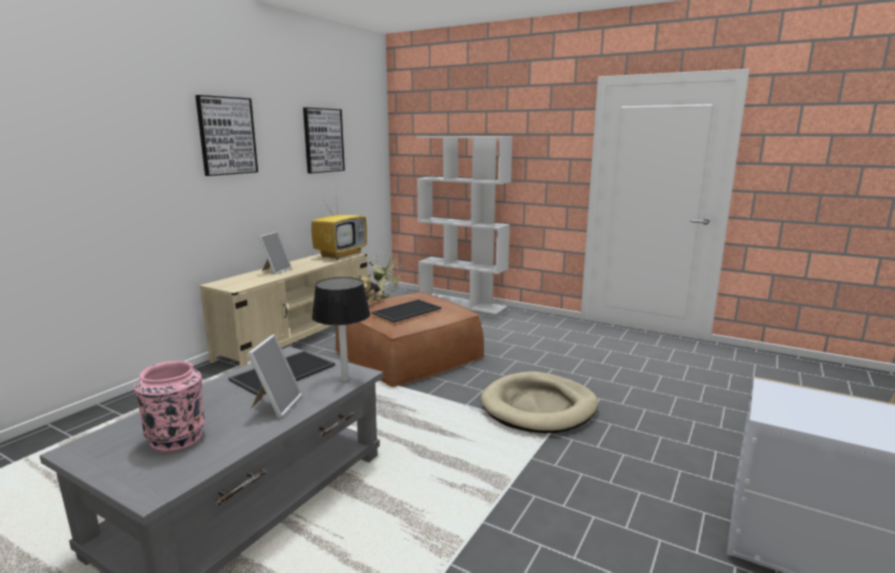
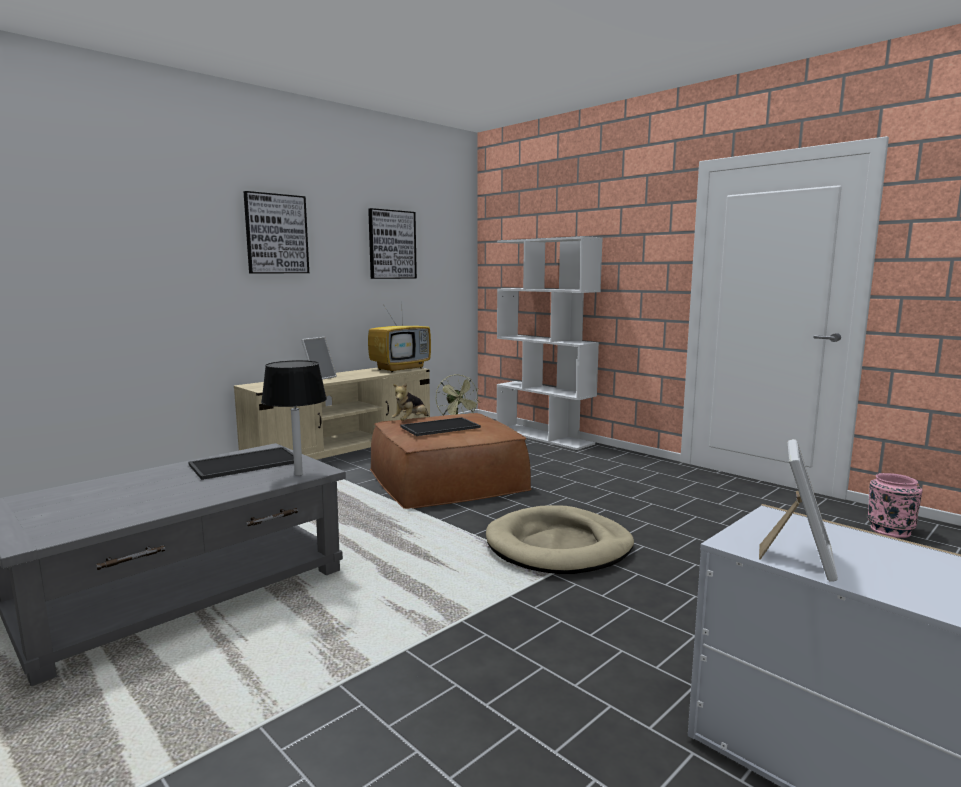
camera: 15 degrees right, 5 degrees down
(177, 438) = (94, 504): pink vase -> pink vase (889, 530)
(276, 405) = (210, 488): picture frame -> picture frame (798, 559)

